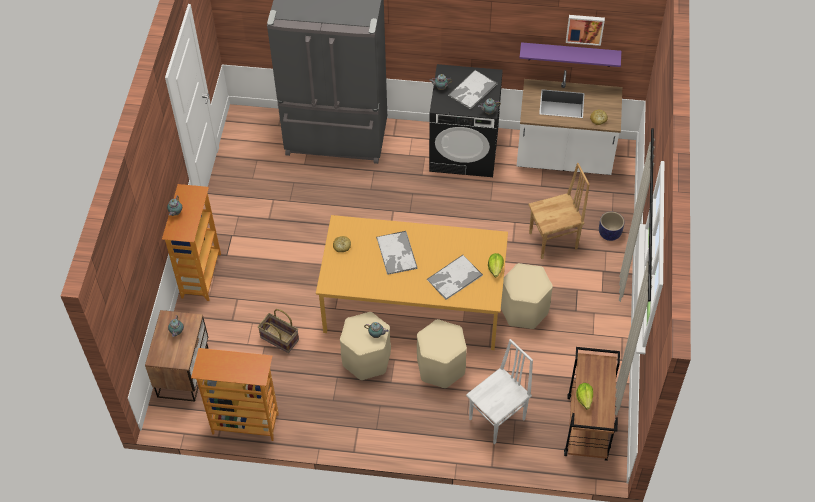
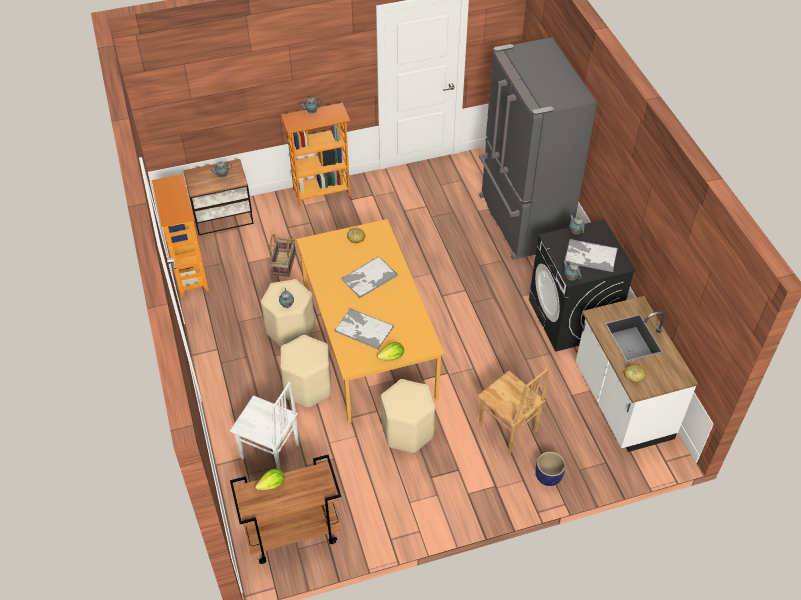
camera: 65 degrees right, 5 degrees down
(570, 54) = (679, 304): purple shelf -> none
(585, 28) = (696, 284): picture -> none

